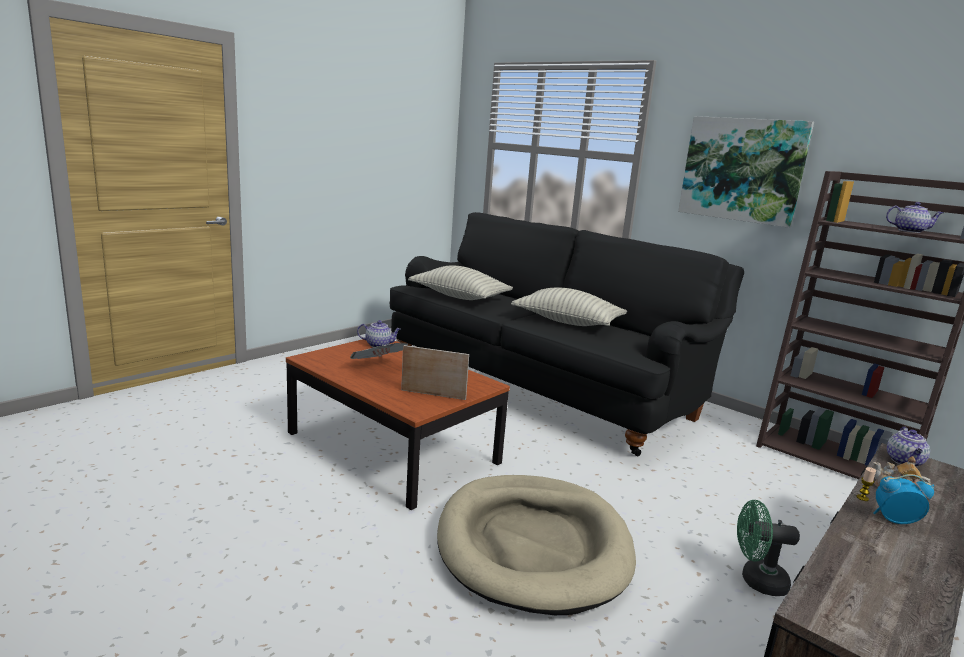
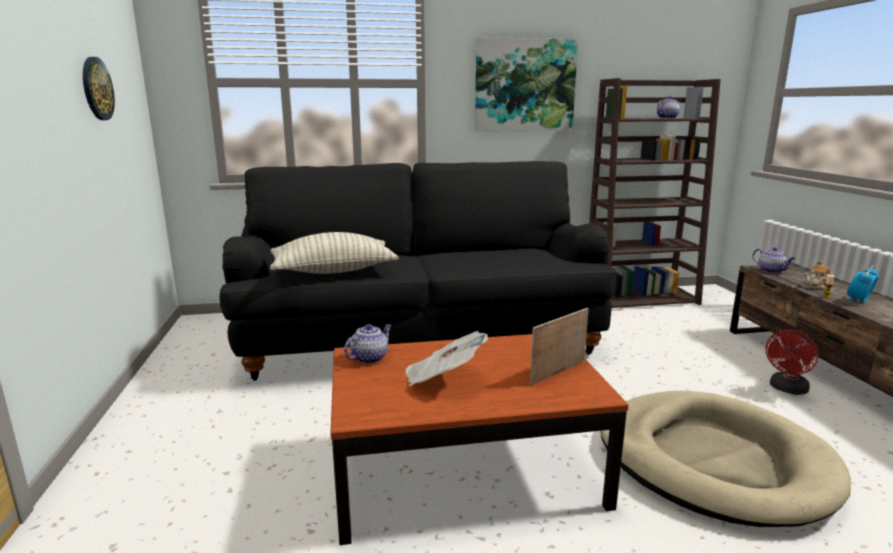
camera: 50 degrees left, 0 degrees up
(388, 146) = (96, 89): none -> wall clock
(567, 322) = (473, 258): pillow -> none
(756, 581) = (787, 389): green fan -> red fan

